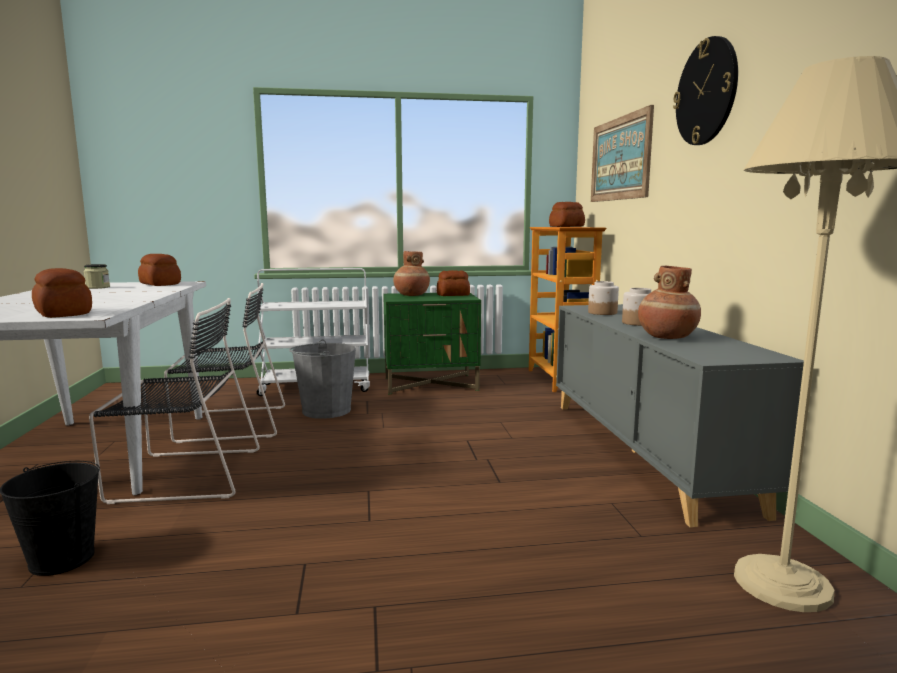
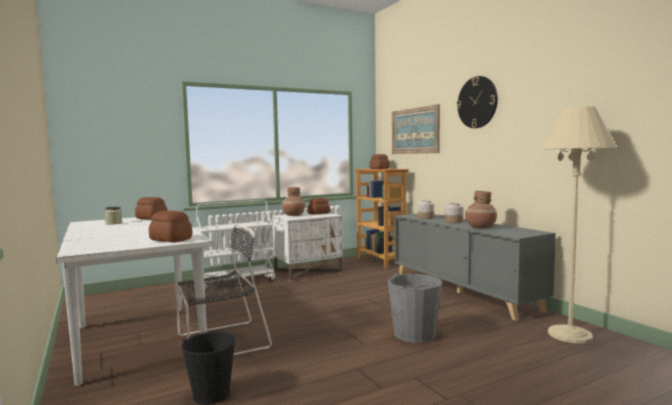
camera: 20 degrees left, 5 degrees down
(228, 424) = (206, 311): black chair -> none
(326, 410) = (261, 295): grey bucket -> grey bucket (414, 334)
(431, 384) = (308, 272): green nightstand -> white nightstand

